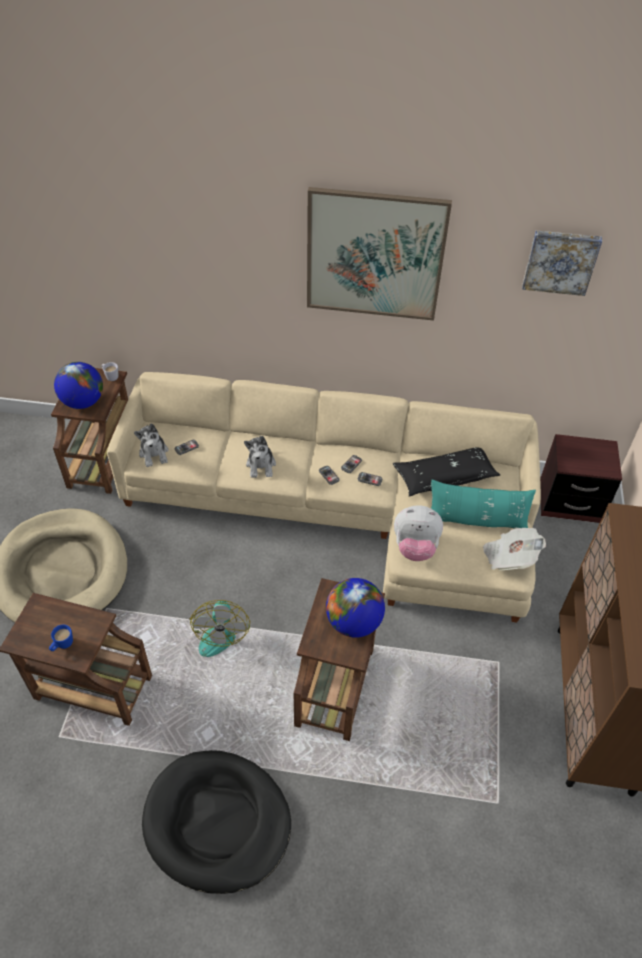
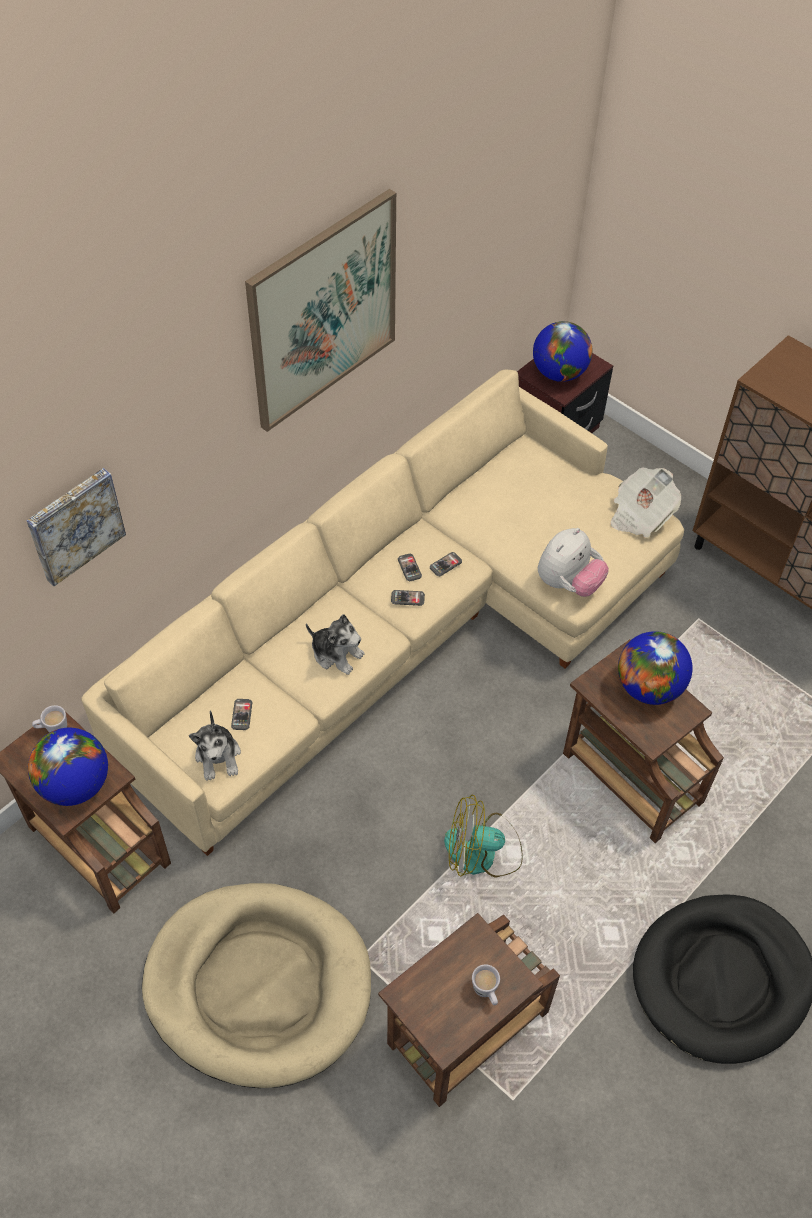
camera: 55 degrees left, 5 degrees up
(62, 645) = (486, 992): blue mug -> white mug
(154, 453) = (218, 756): plush toy -> plush toy turned 60 degrees clockwise
(217, 632) = (482, 852): fan -> fan turned 150 degrees clockwise
(444, 477) = (494, 499): black pillow -> none
(476, 520) = (574, 510): turquoise pillow -> none
(560, 261) = (491, 183): picture -> picture (74, 524)
(581, 455) = (559, 373): none -> globe

